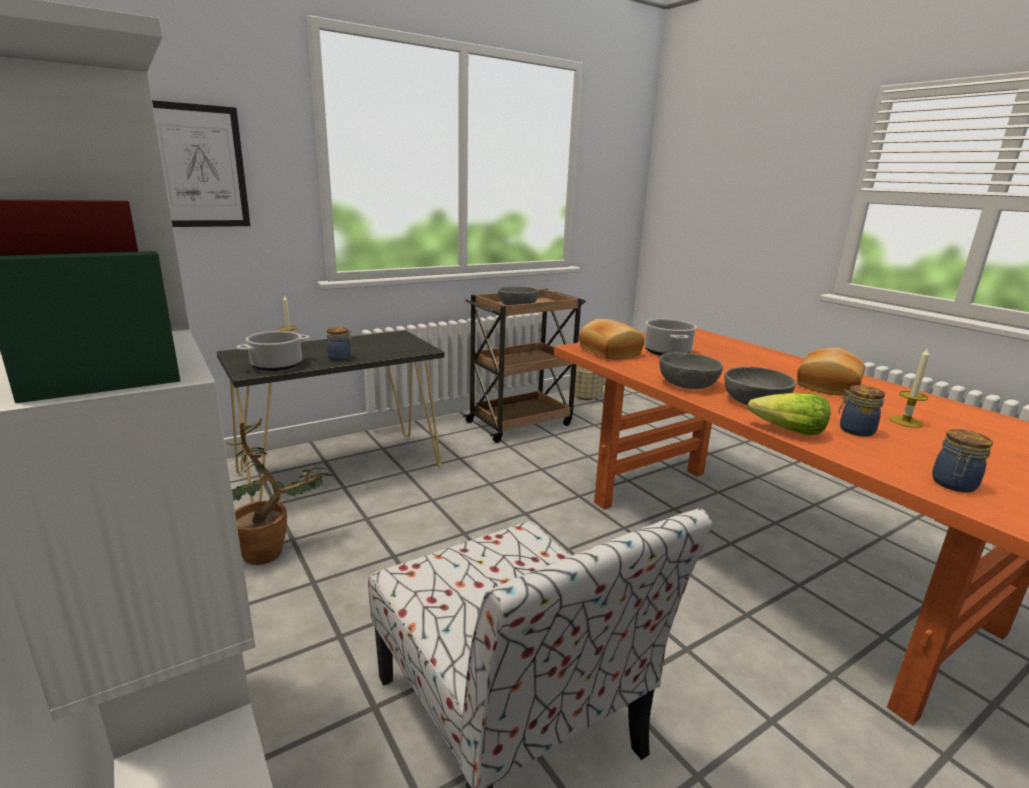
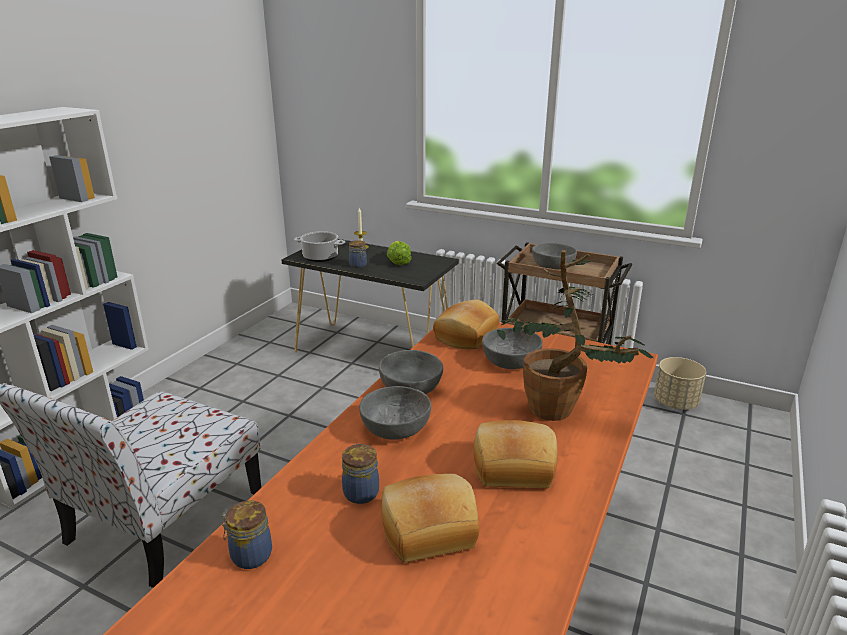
camera: 60 degrees right, 5 degrees up
(199, 167) = (340, 106): picture -> none
(273, 552) = (261, 376): potted plant -> potted plant (560, 413)
(667, 352) = (510, 361): cooking pot -> grey bowl
(788, 431) = (323, 453): lettuce -> lettuce (398, 261)
(905, 421) = (428, 528): candle -> bread

